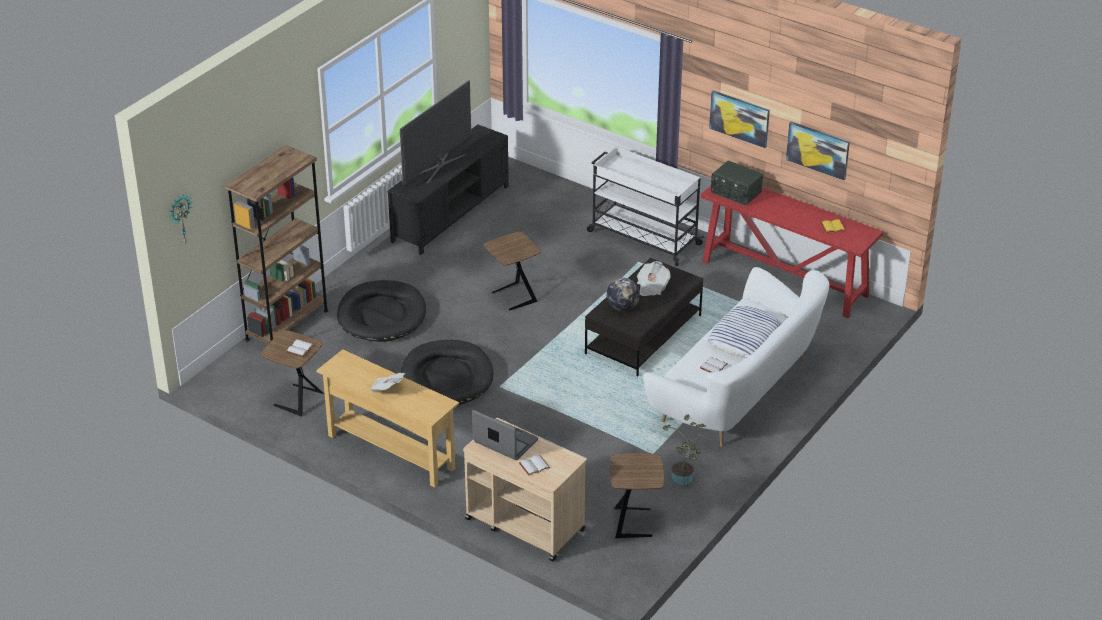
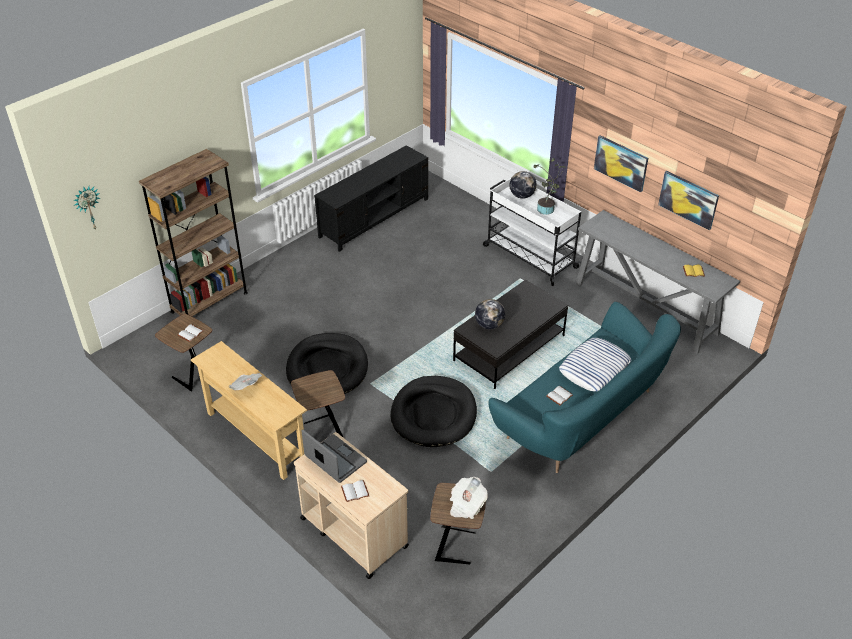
camera: 10 degrees right, 5 degrees up
(382, 315) = (290, 302): black dog bed -> black dog bed (434, 414)
(438, 165) = (363, 177): television -> none
(513, 297) = (405, 299): brown side table -> brown side table (322, 432)
(629, 167) = (522, 196): none -> globe
(651, 287) = (520, 308): newspaper -> newspaper (466, 505)
(683, 479) = (513, 503): potted plant -> potted plant (546, 210)
(735, 193) = (609, 229): radio -> none
(738, 391) = (583, 416): white sofa -> turquoise sofa
(785, 279) = (646, 309): red console table -> grey console table

